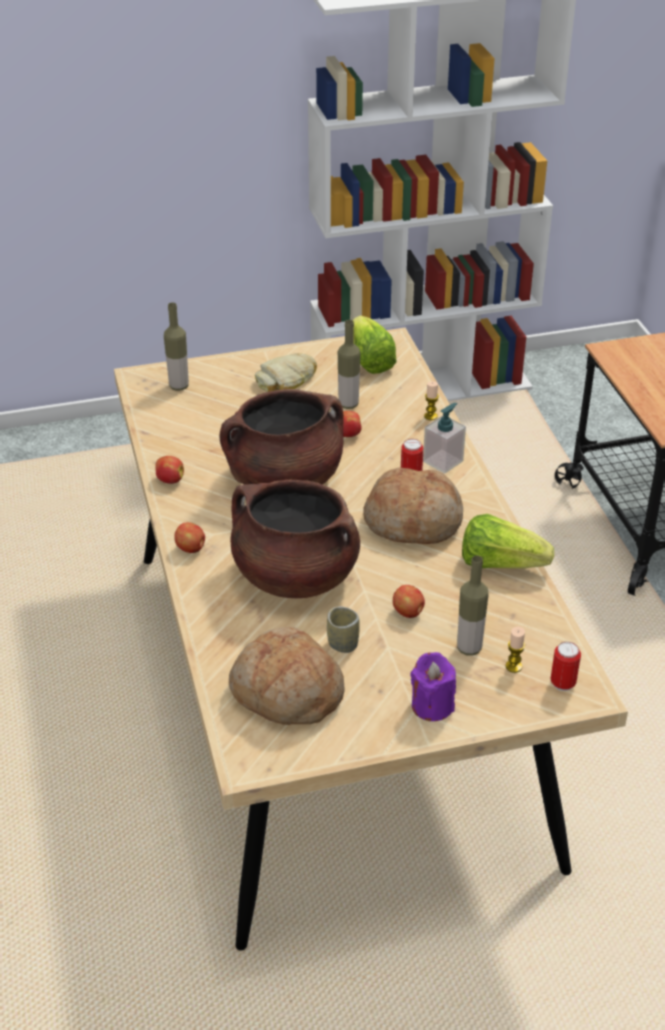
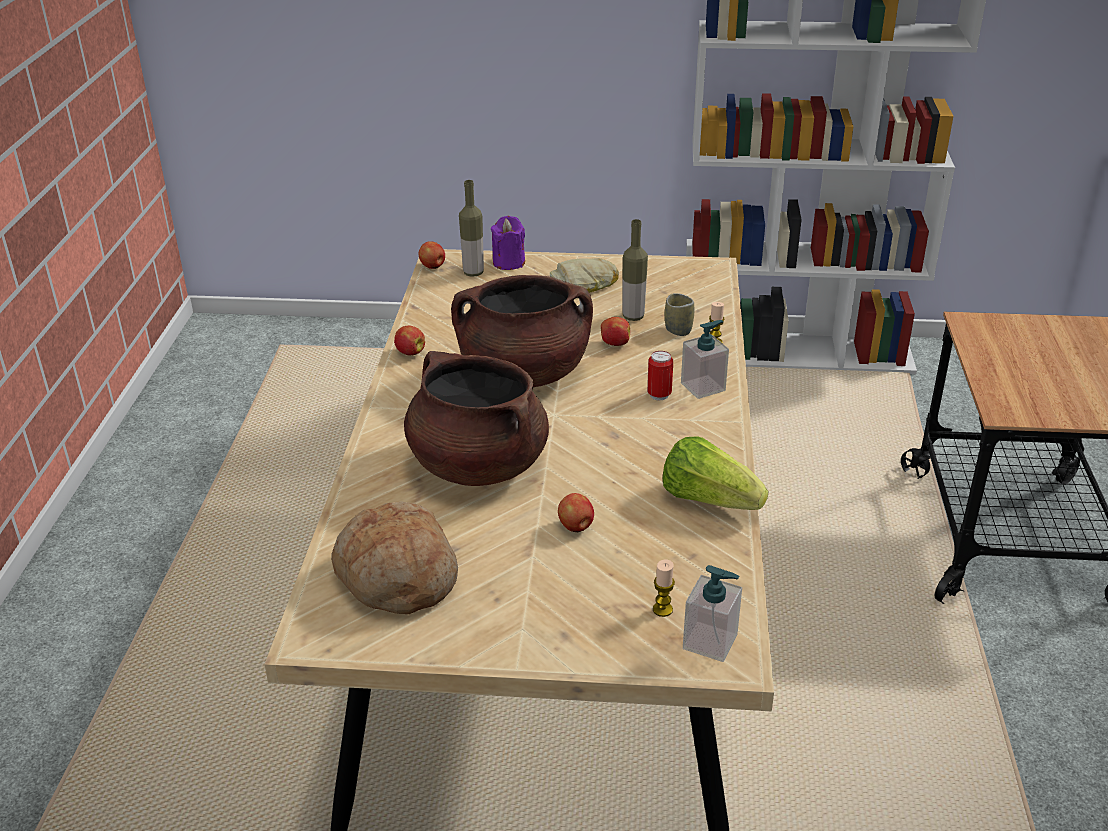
camera: 20 degrees right, 5 degrees down
(191, 549) = (389, 418): apple -> apple (433, 267)
(343, 644) = (486, 542): cup -> cup (678, 330)
(369, 360) = (680, 281): lettuce -> none
(414, 520) = (637, 437): bread -> none
(432, 705) = (544, 628): purple candle -> purple candle (508, 262)
(469, 648) = (622, 578): bottle -> none
(562, 683) = (710, 642): can -> soap dispenser

